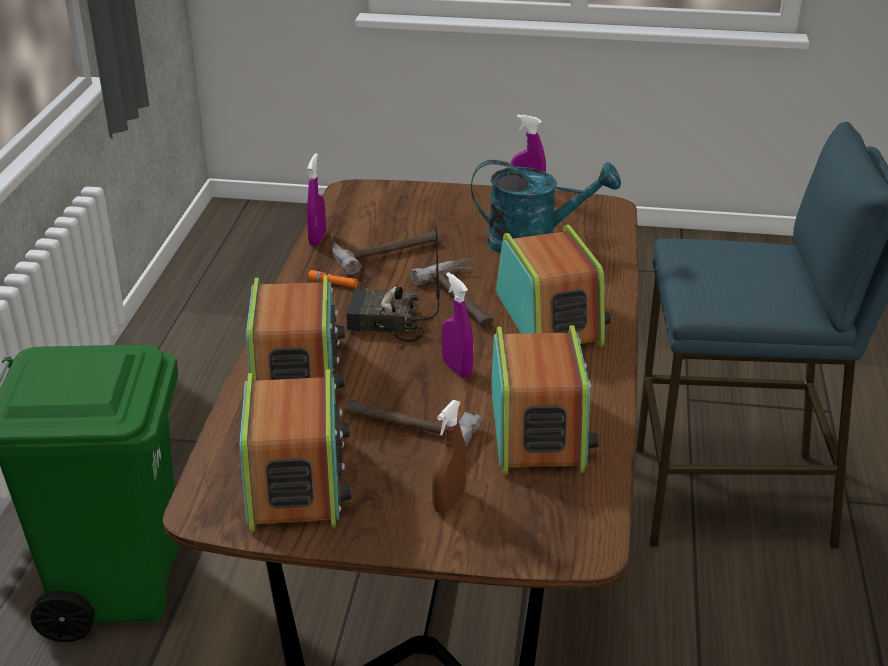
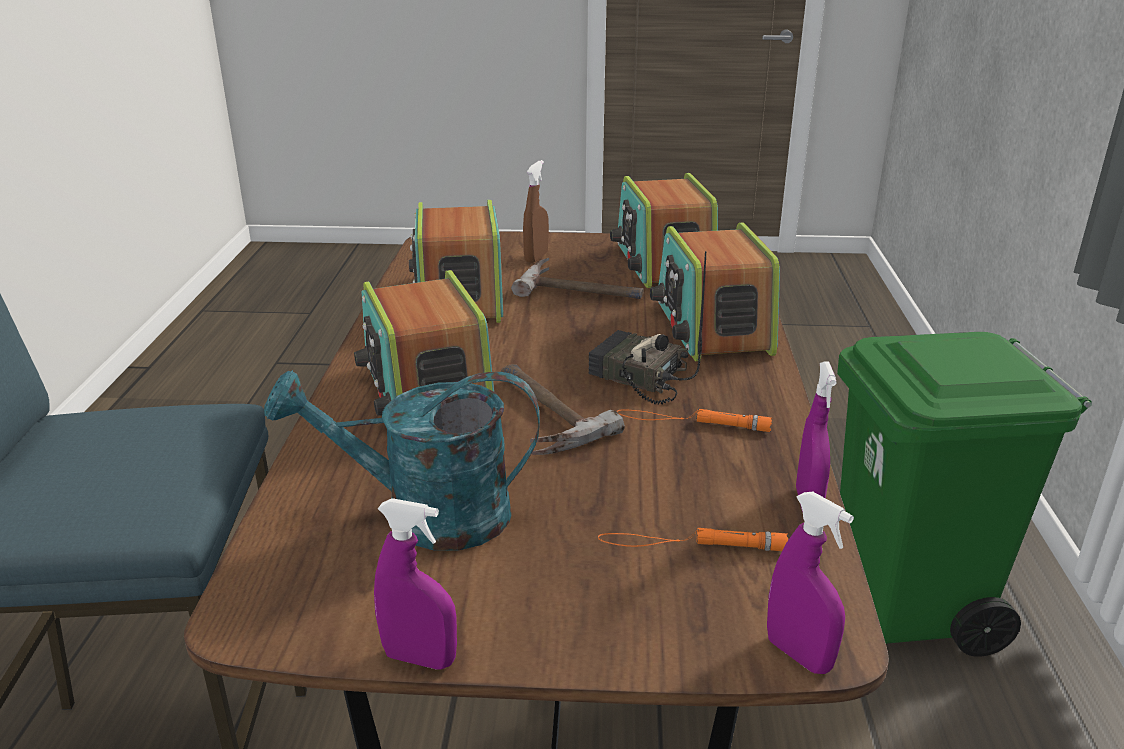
camera: 175 degrees right, 5 degrees down
(382, 249) = (686, 487): hammer -> none
(384, 324) = (637, 377): radio -> radio turned 150 degrees counterclockwise
(392, 224) = (691, 544): none -> orange flashlight
(457, 369) = (541, 338): purple spray bottle -> purple spray bottle (798, 654)

